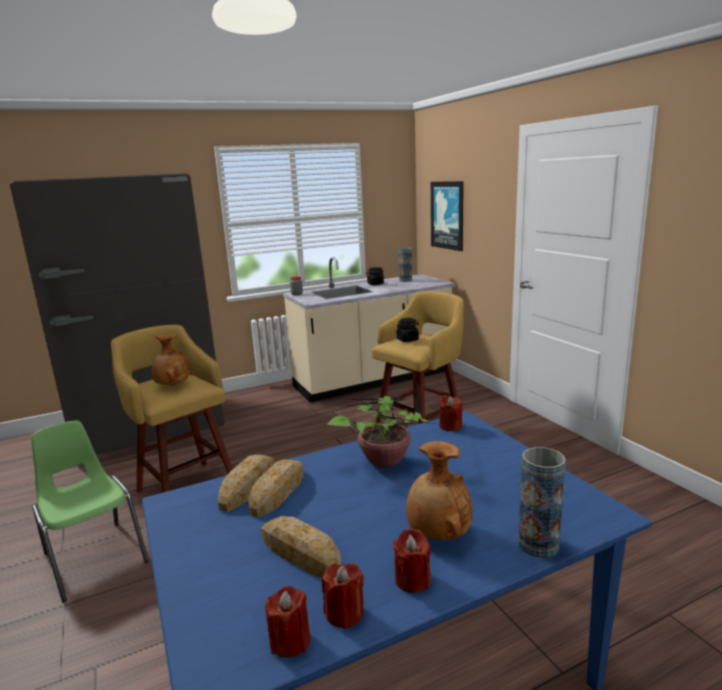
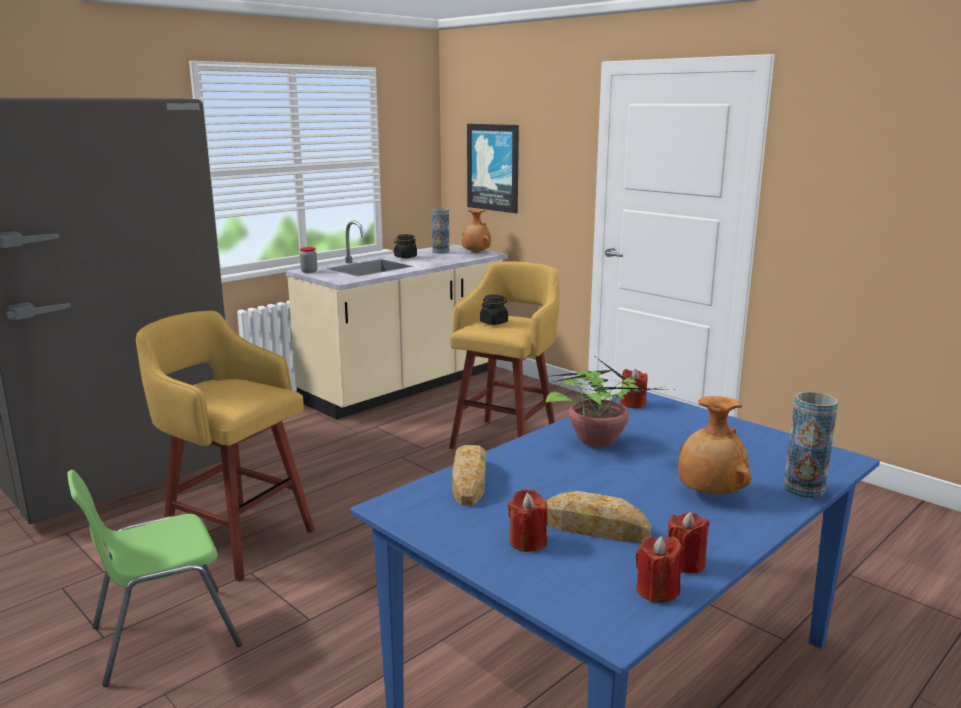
camera: 20 degrees left, 0 degrees up
(94, 557) = (163, 636): green chair -> green chair turned 60 degrees counterclockwise
(172, 385) = (230, 392): brown vase -> brown vase (476, 252)
(278, 491) = (510, 481): bread -> none
(412, 580) = (721, 530): red candle -> red candle (527, 542)

